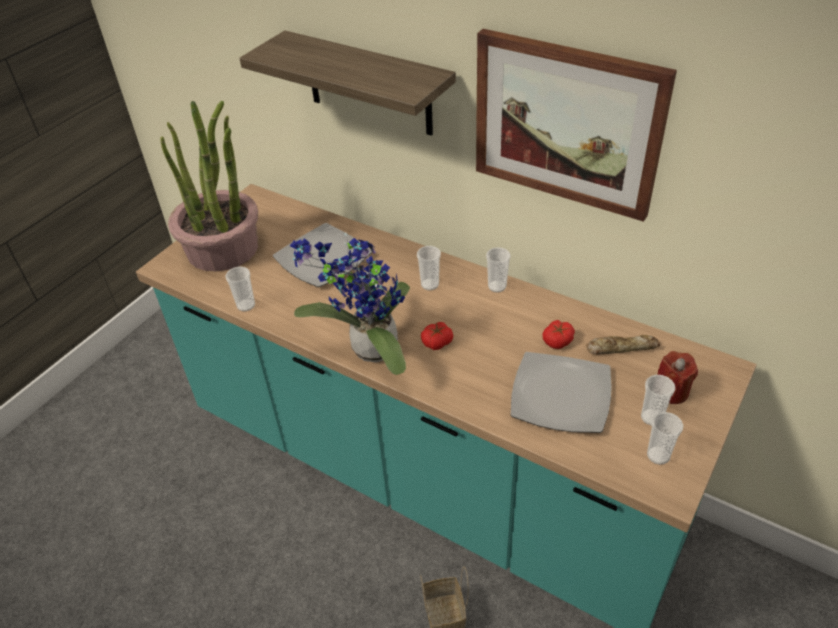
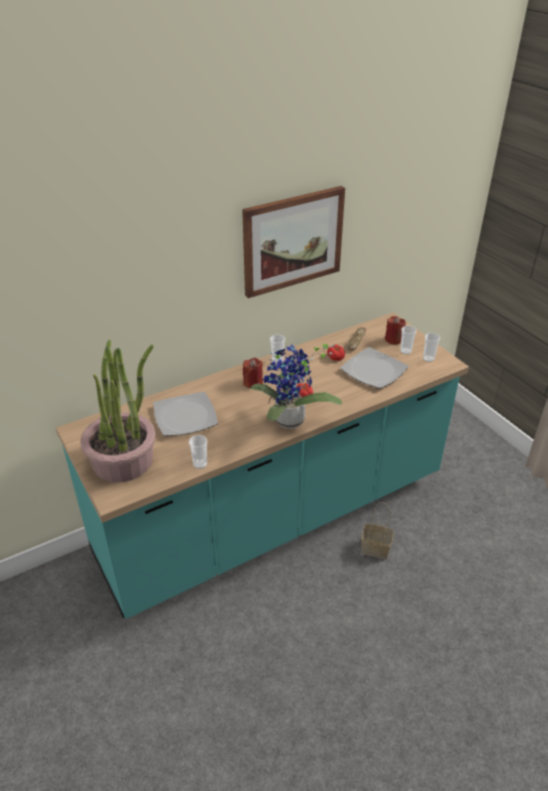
camera: 65 degrees left, 5 degrees down
(368, 84) = (163, 284): shelf -> none
(430, 284) = (253, 382): cup -> red candle

